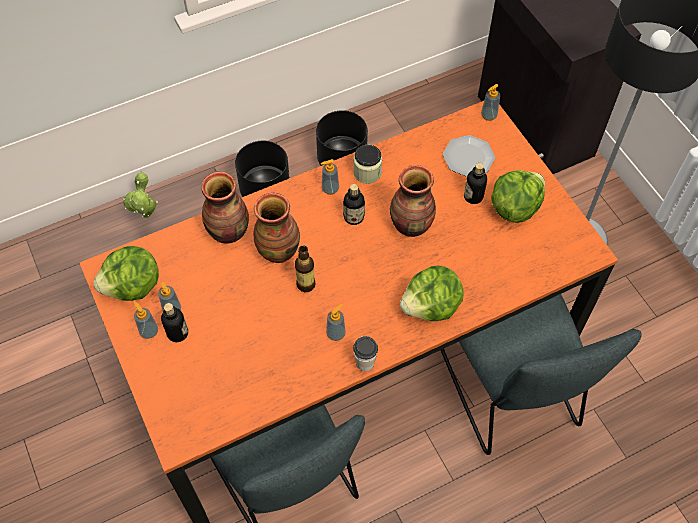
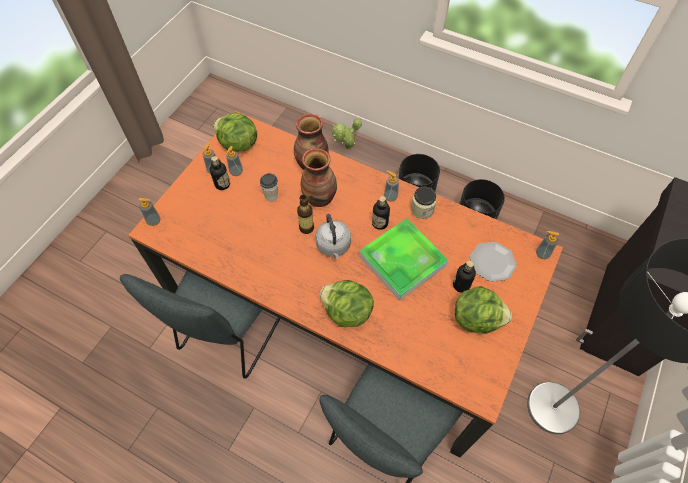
camera: 55 degrees right, 0 degrees up
(336, 333) = (283, 267): soap dispenser -> soap dispenser (154, 221)
(348, 273) = (333, 246): none -> grey kettle
(365, 362) = (273, 297): cup -> cup (271, 195)
(411, 226) = (402, 261): vase -> tray

